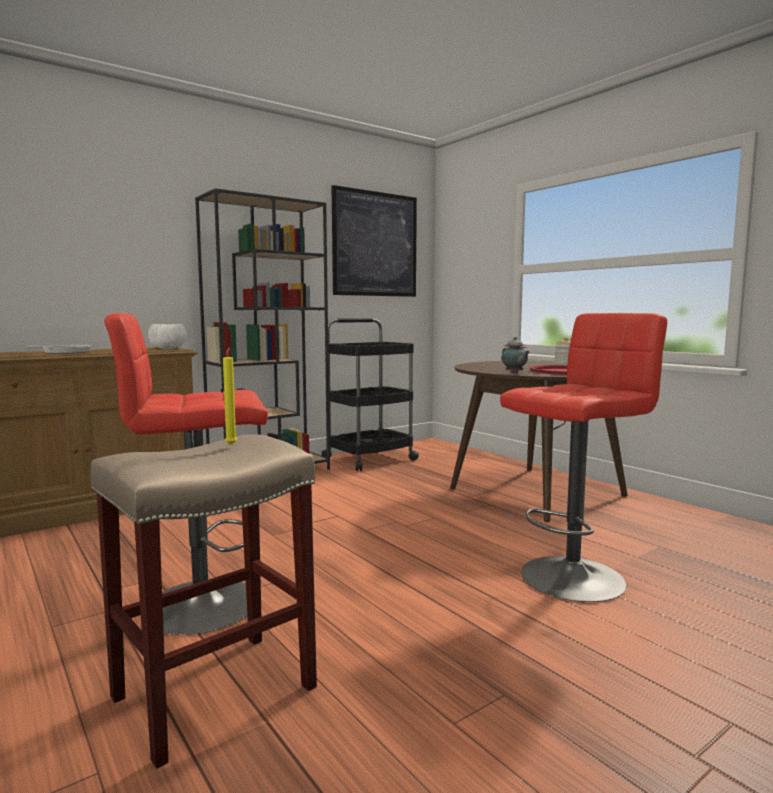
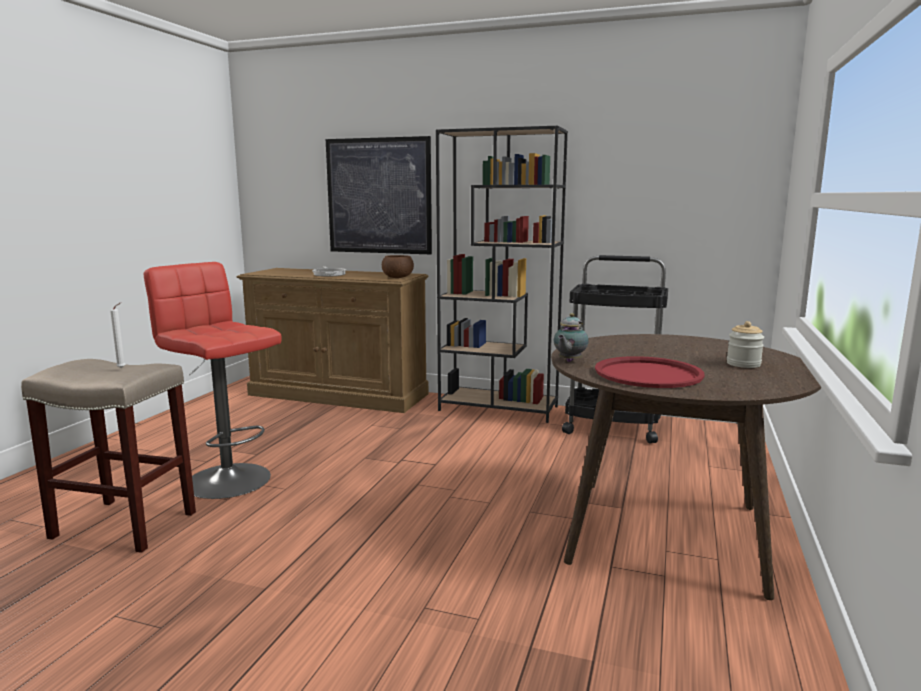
camera: 55 degrees right, 5 degrees up
(168, 349) = (398, 277): white bowl -> brown bowl
(231, 444) = (123, 368): yellow candle -> white candle
(375, 244) = (677, 161): picture -> picture (379, 196)
(573, 578) = (416, 615): red stool -> none

